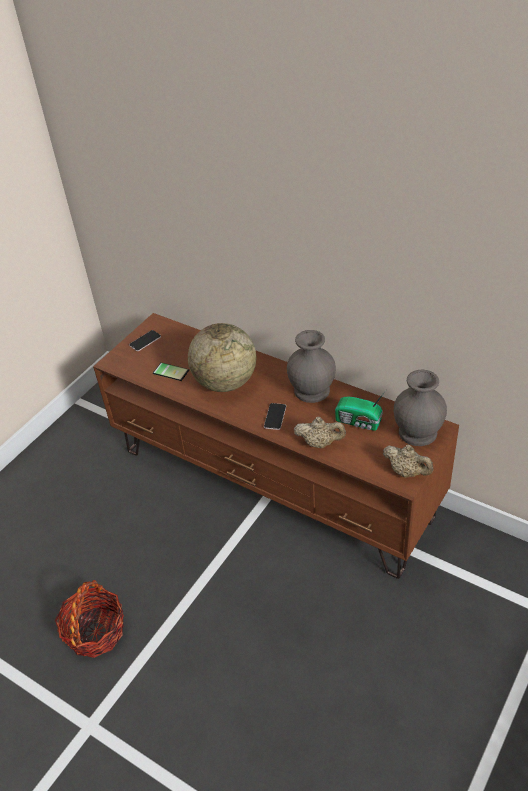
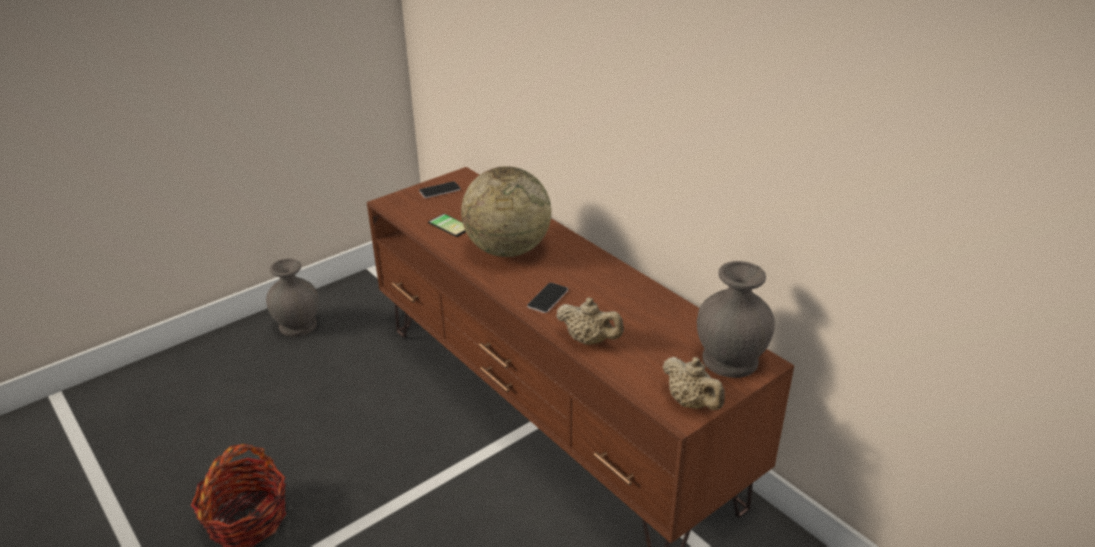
camera: 15 degrees right, 10 degrees down
(310, 390) = (609, 281): grey vase -> grey vase (297, 325)
(359, 422) = (655, 329): radio -> none

